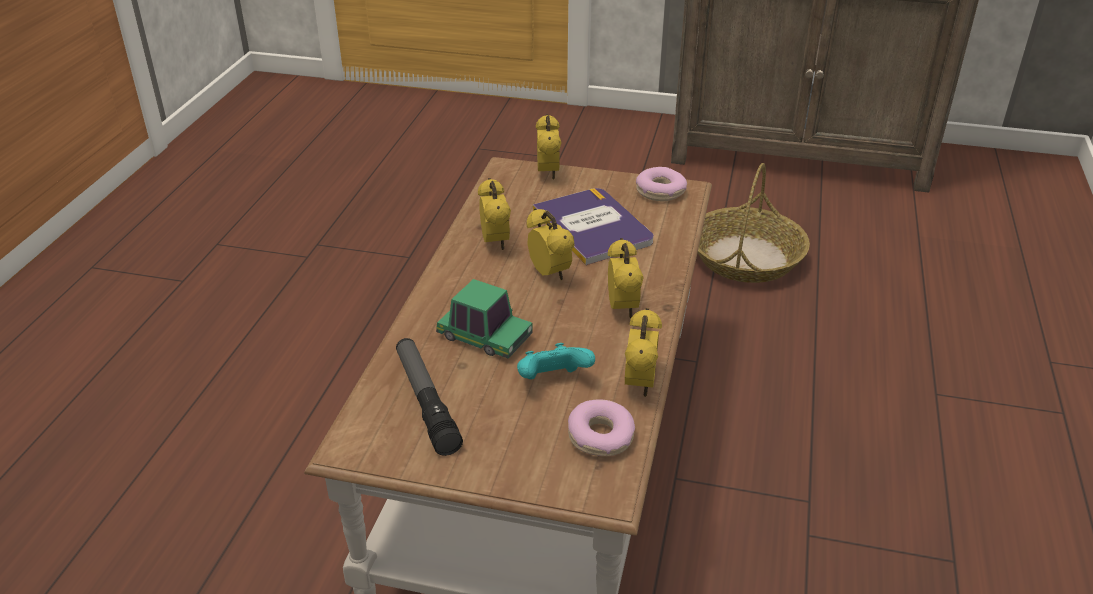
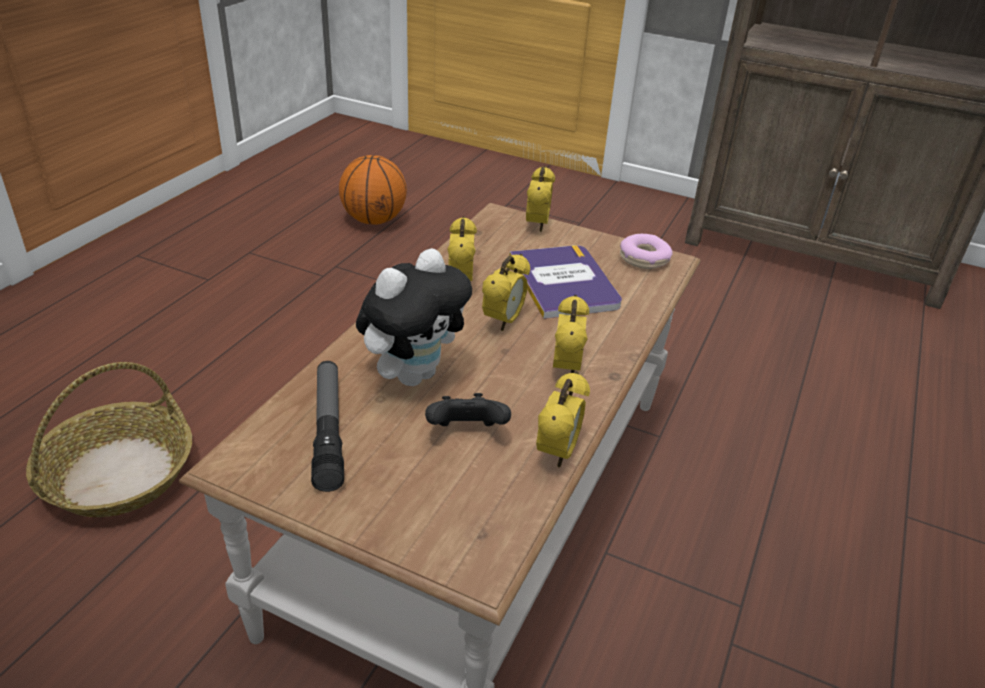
camera: 10 degrees right, 0 degrees up
(341, 187) = (374, 220): none -> basketball
(484, 337) = (413, 374): toy car -> plush toy
(549, 274) = (503, 322): alarm clock -> alarm clock turned 45 degrees clockwise
(553, 381) = (466, 432): turquoise game controller -> black game controller
(600, 437) = (495, 503): donut -> none
(746, 257) = (735, 342): basket -> basket (119, 473)

